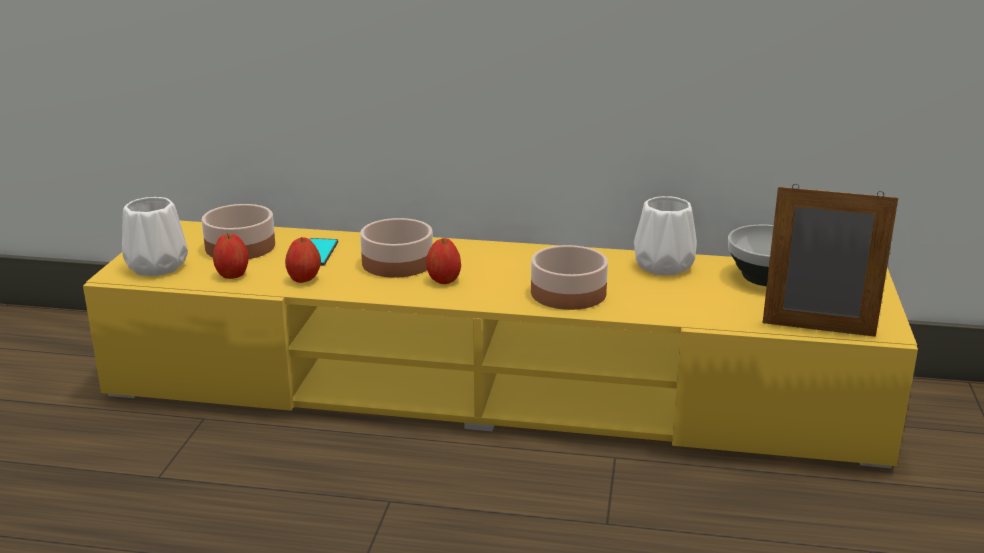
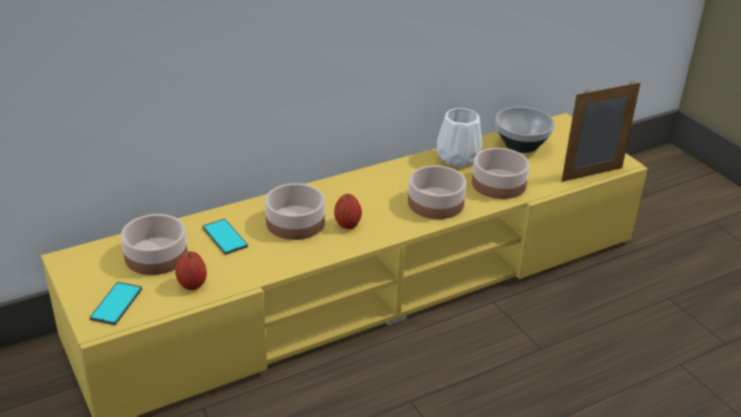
camera: 40 degrees left, 10 degrees up
(155, 266) = (116, 304): white vase -> phone
(304, 279) = (252, 265): apple -> none
(674, 301) = (499, 184): none -> bowl

